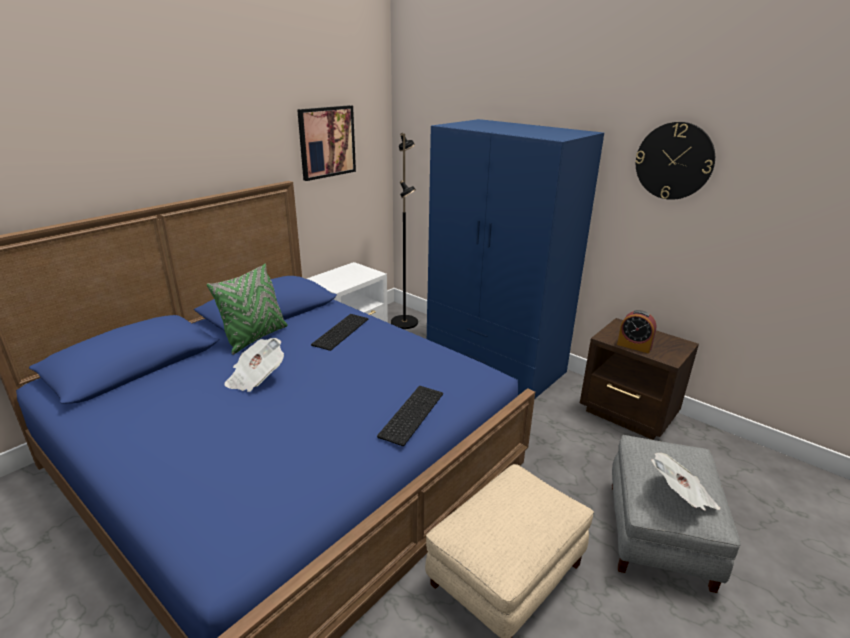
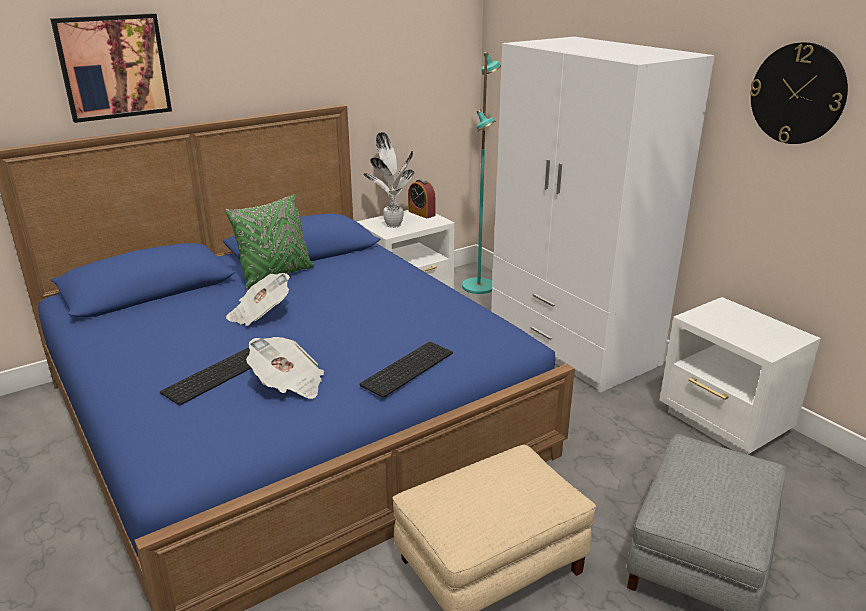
camera: 15 degrees right, 0 degrees up
(326, 142) = (394, 61): picture -> picture (113, 67)
(336, 279) = (393, 224): none -> potted plant
(340, 331) = (369, 277): keyboard -> keyboard (216, 374)
(405, 322) = (479, 286): black floor lamp -> turquoise floor lamp
(494, 364) = (572, 345): blue wardrobe -> white wardrobe
(628, 414) = (724, 423): brown nightstand -> white nightstand
(634, 346) = (726, 331): alarm clock -> alarm clock (421, 213)
(681, 496) = (709, 506): newspaper -> newspaper (288, 384)

